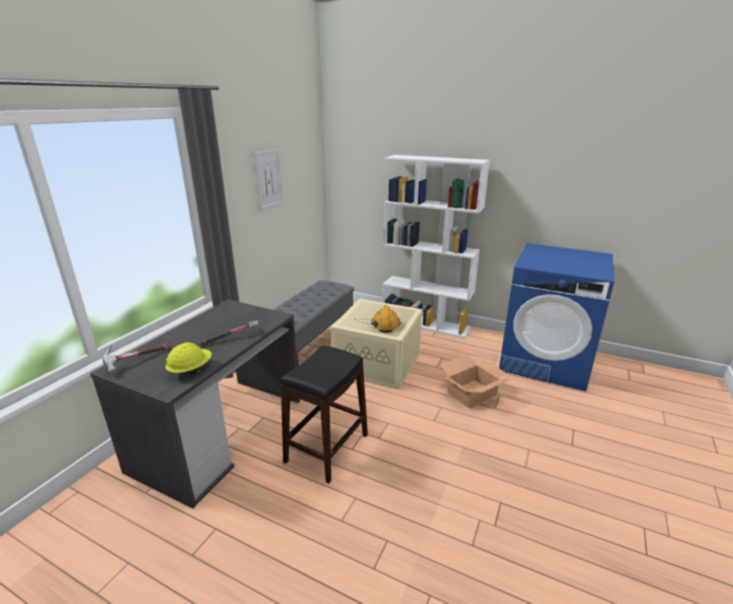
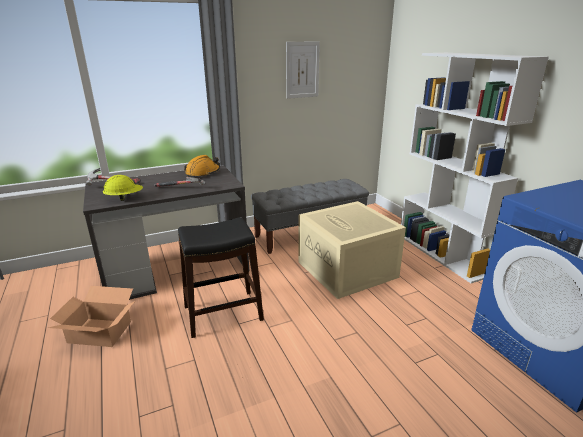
camera: 40 degrees right, 0 degrees up
(385, 324) = (347, 227): orange hard hat -> orange hard hat (203, 173)
(472, 393) = (407, 337): cardboard box -> cardboard box (100, 332)

